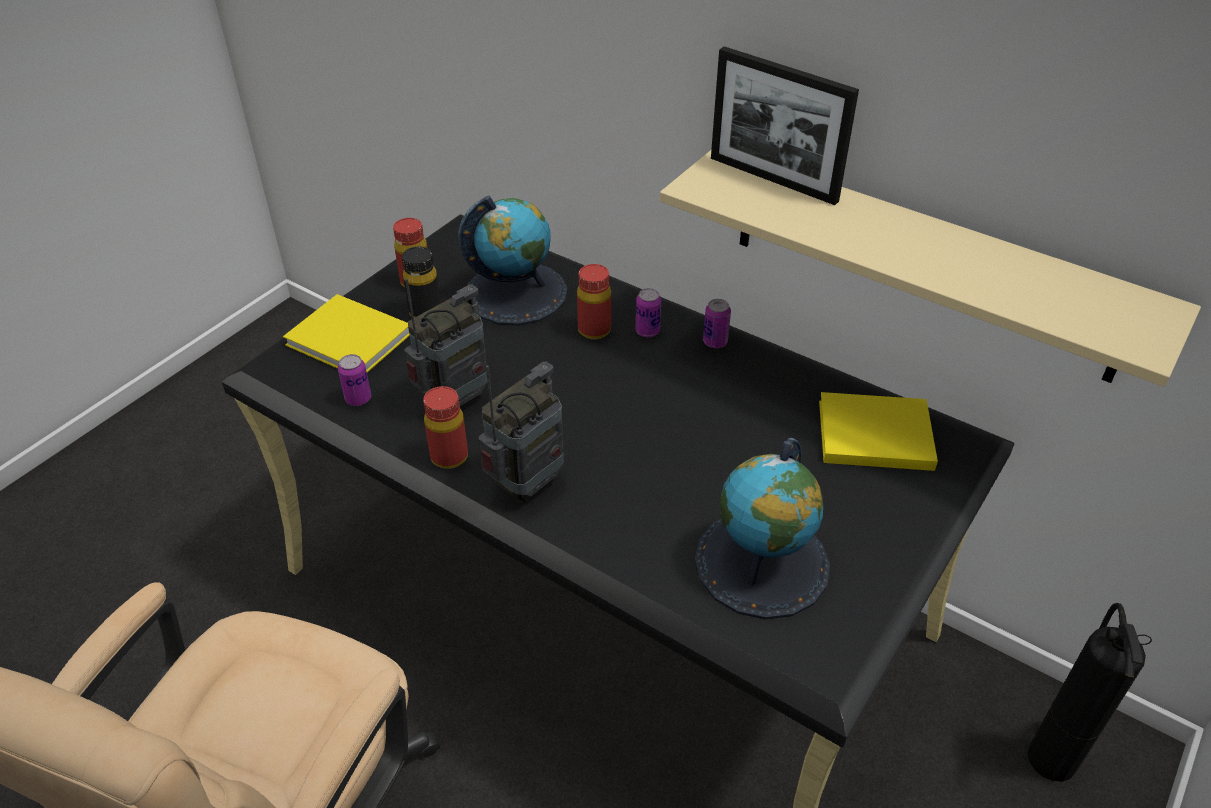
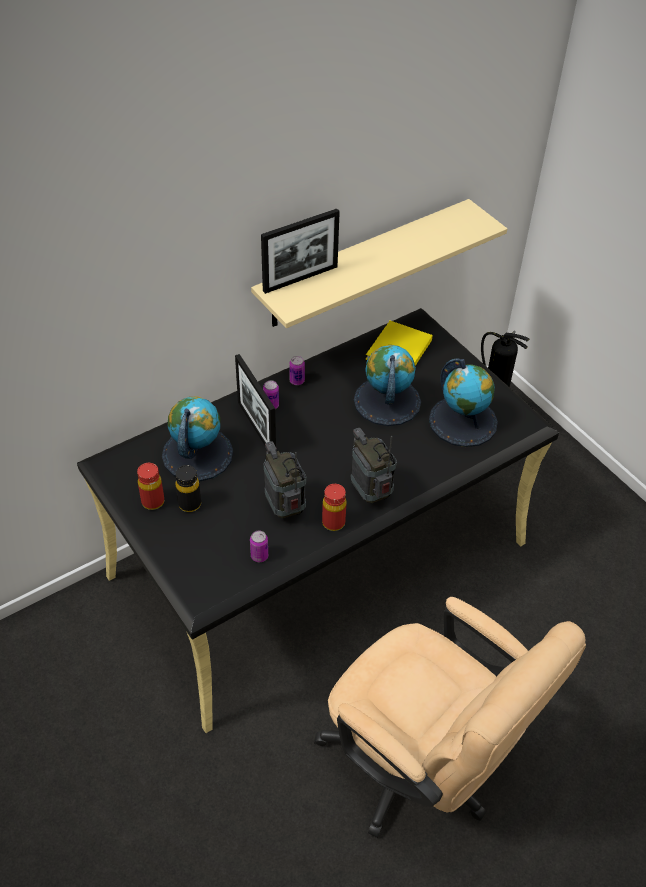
camera: 70 degrees left, 5 degrees up
(352, 340) = (197, 549): yellow book -> none
(594, 330) = (256, 428): red bottle -> picture frame
(742, 451) = (387, 401): none -> globe

